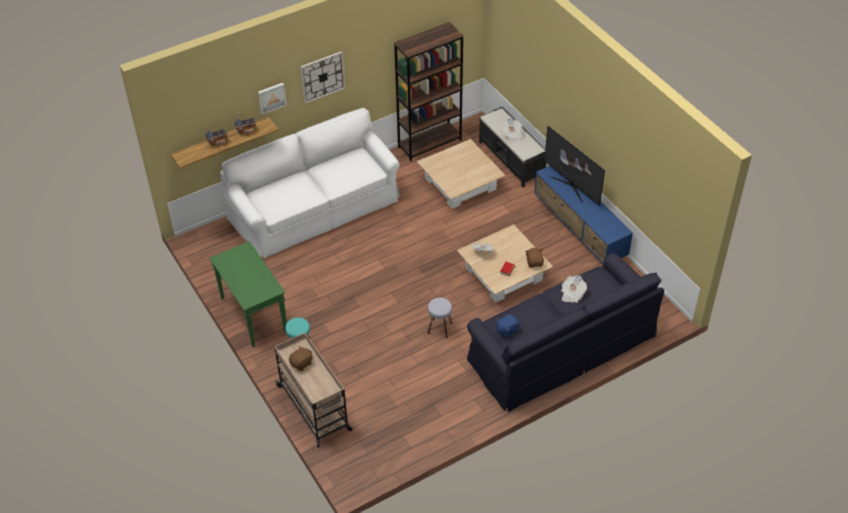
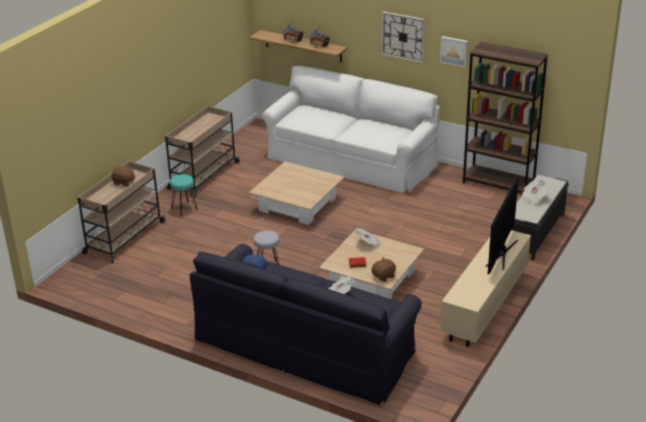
camera: 60 degrees right, 15 degrees down
(253, 314) = (203, 176): green console table -> beige cart
(271, 97) = (352, 28): picture -> picture (454, 51)
(460, 183) = (465, 217): beige coffee table -> beige coffee table (298, 204)
(579, 229) = (484, 305): blue tv stand -> beige tv stand

